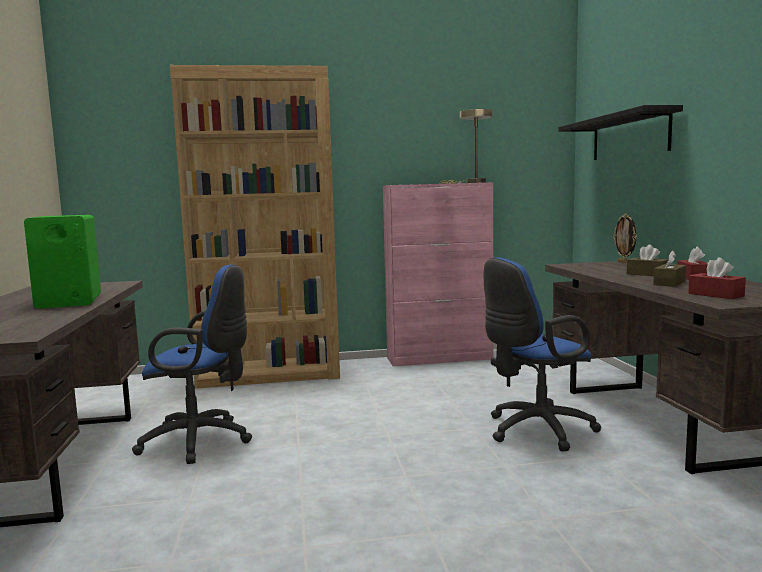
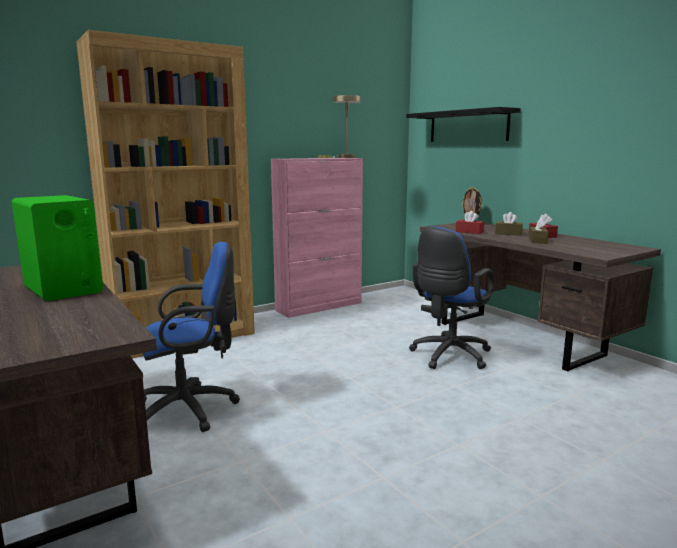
camera: 25 degrees left, 5 degrees up
(715, 295) = (583, 249): red tissue box -> red tissue box (469, 232)

